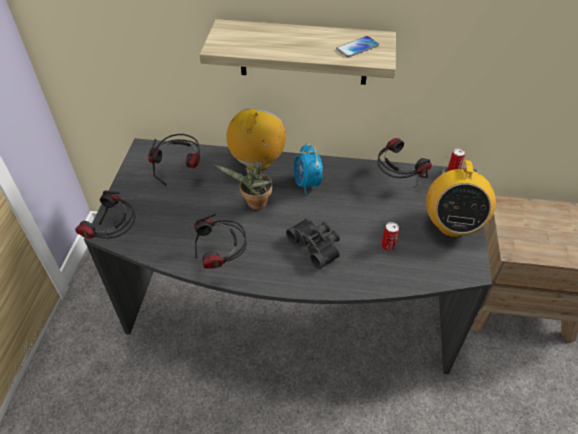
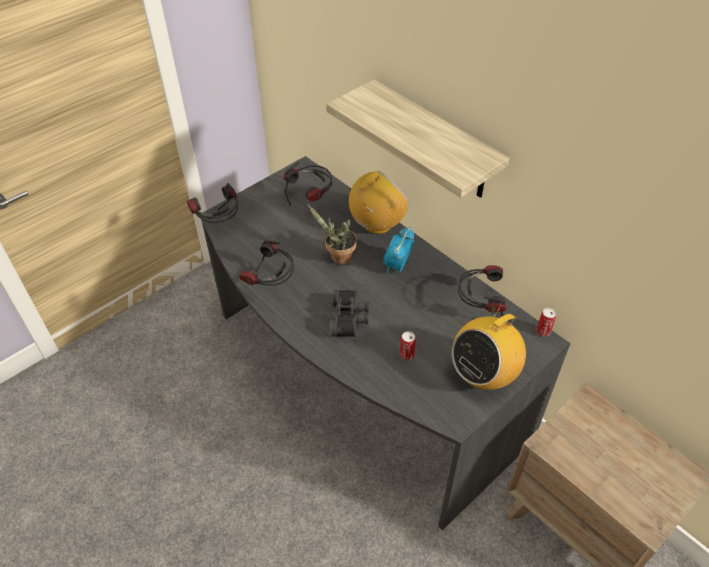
camera: 40 degrees right, 0 degrees up
(357, 47) = (454, 155): phone -> none

